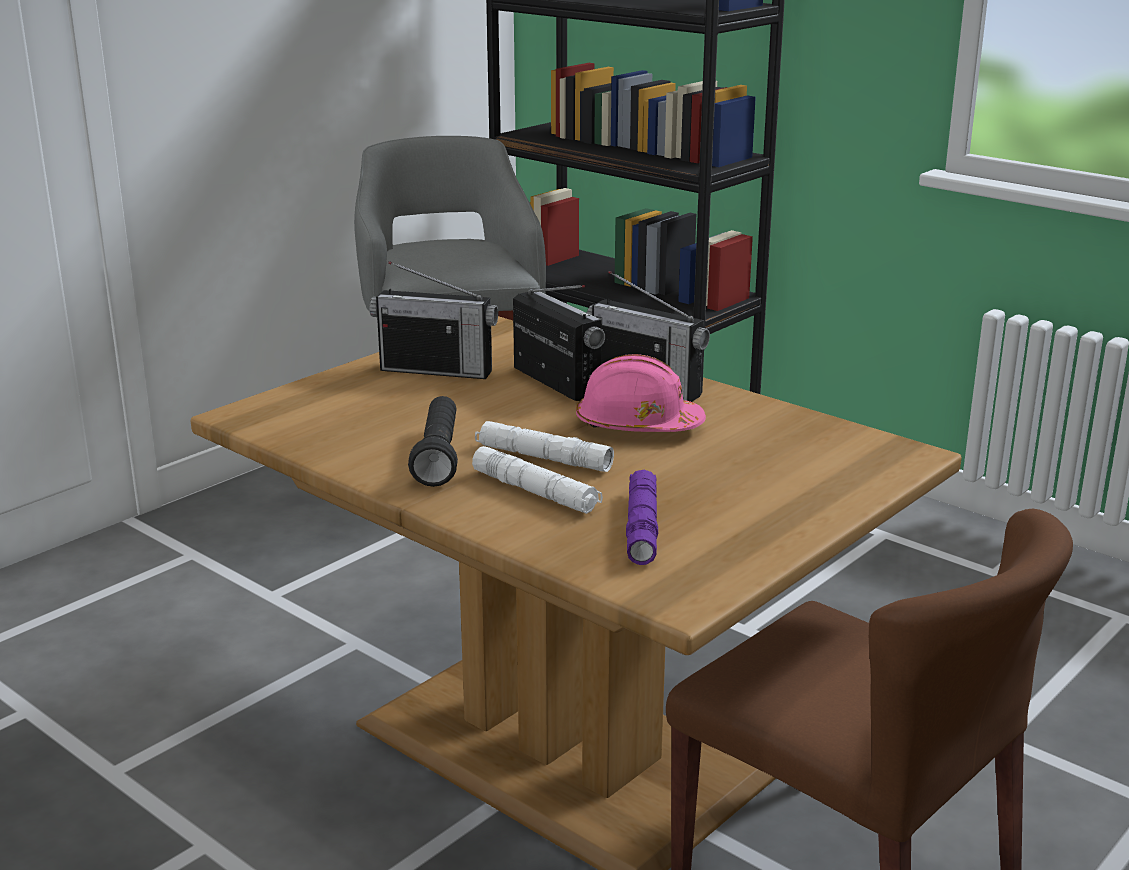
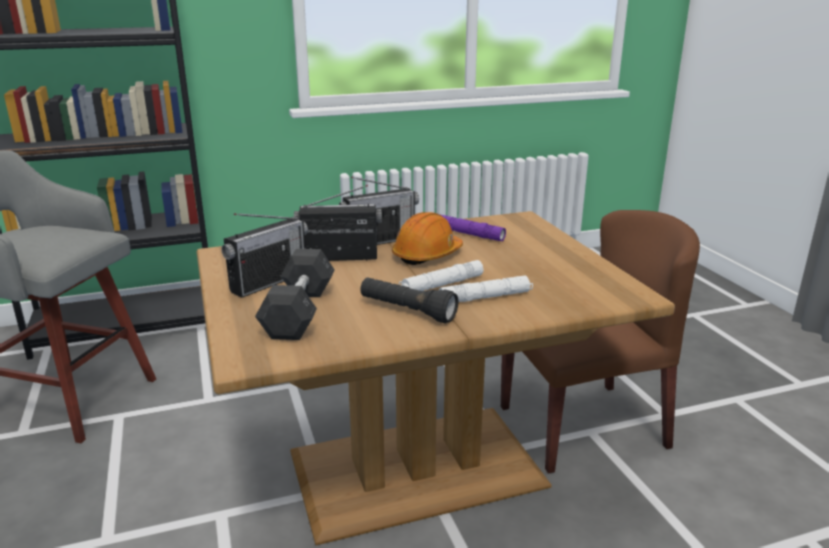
camera: 60 degrees left, 0 degrees up
(374, 406) = (299, 312): none -> grey dumbbell
(637, 425) = (427, 255): pink hard hat -> orange hard hat
(642, 527) = (552, 284): purple flashlight -> purple flashlight (468, 234)

